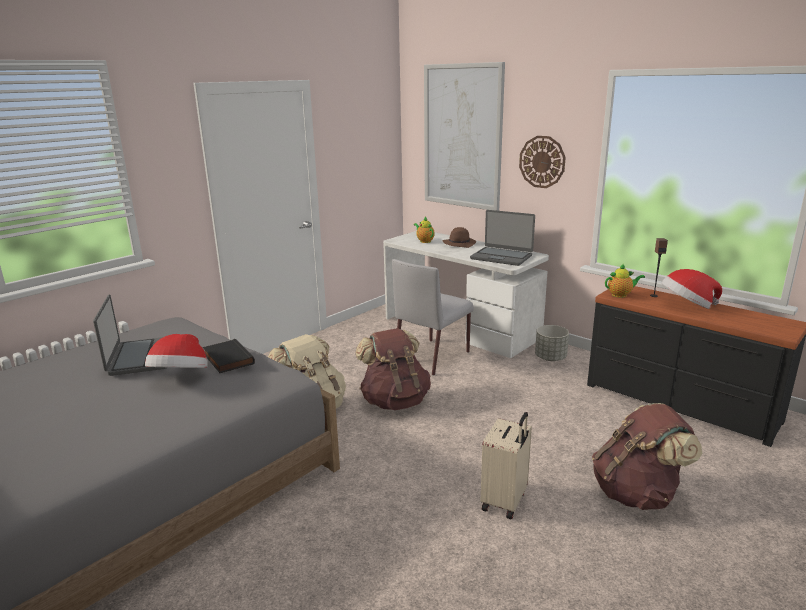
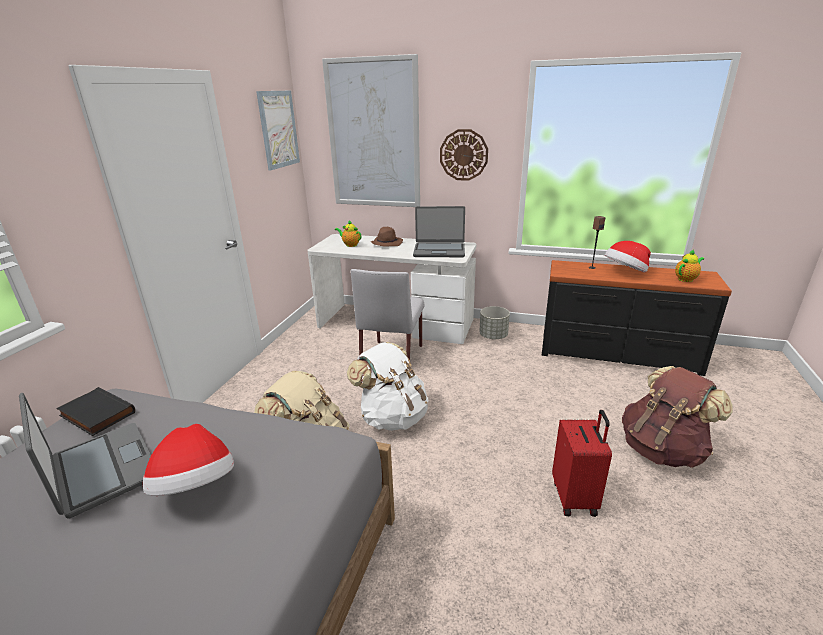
camera: 25 degrees left, 5 degrees up
(227, 359) = (243, 439): black book -> black book (95, 415)
(376, 128) = (278, 129): none -> picture
(395, 401) = (392, 417): brown backpack -> white backpack
(505, 501) = (575, 498): beige suitcase -> red suitcase
(621, 295) = (568, 271): teapot -> teapot (686, 279)

